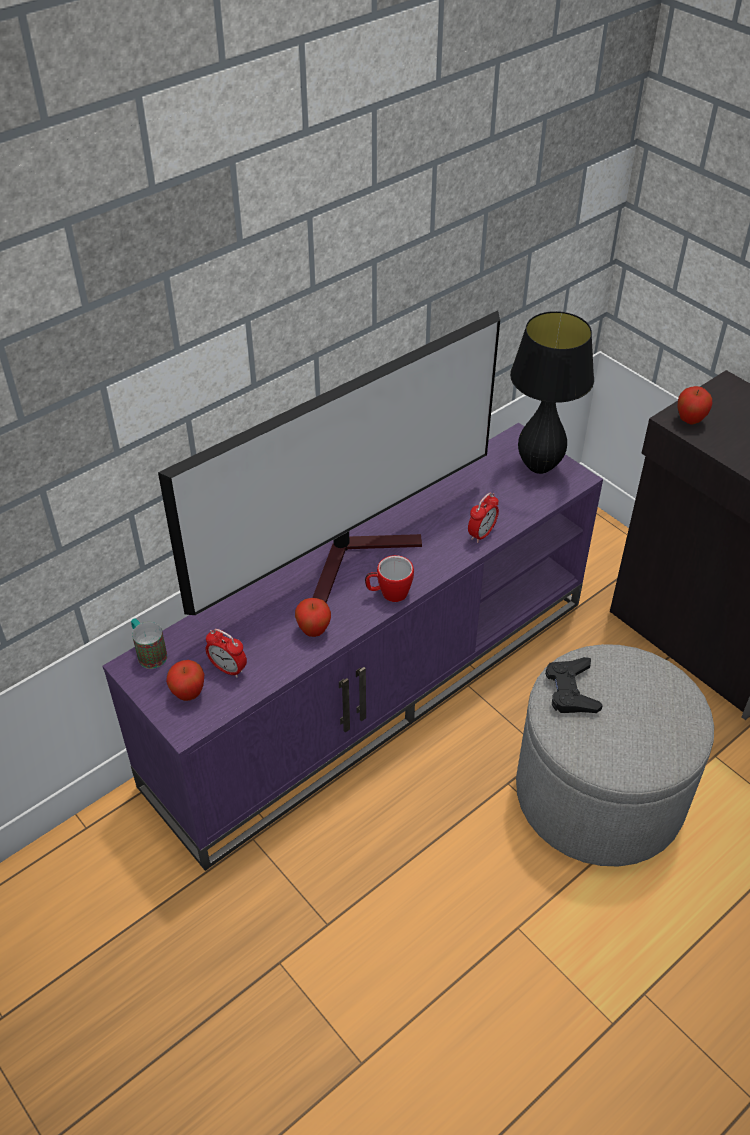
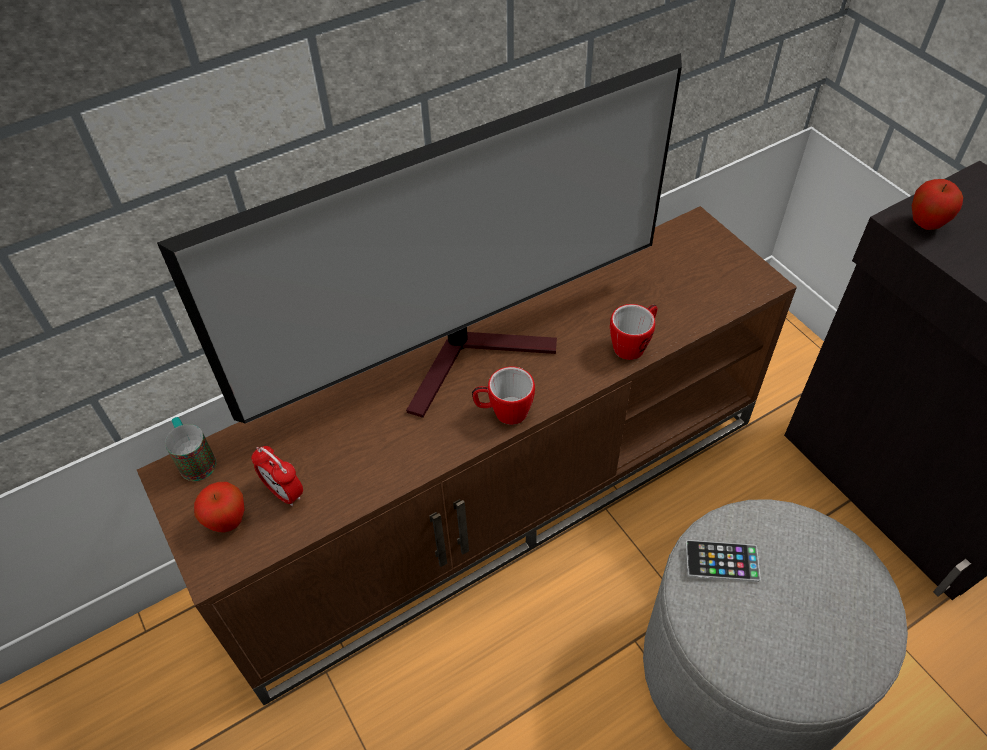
camera: 10 degrees right, 5 degrees up
(314, 631) = (401, 452): apple -> none
(373, 686) = (496, 497): purple tv stand -> brown tv stand
(481, 534) = (633, 344): alarm clock -> mug
(539, 466) = (718, 263): black table lamp -> none
(571, 690) = (722, 561): black game controller -> phone

